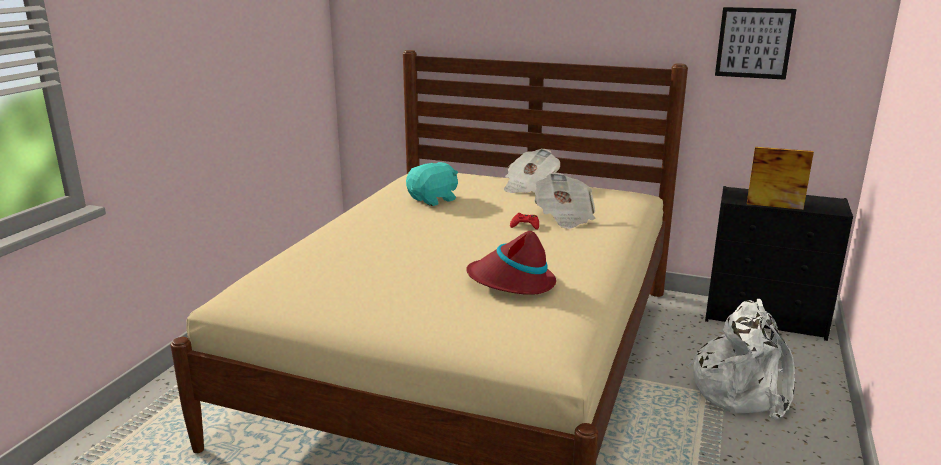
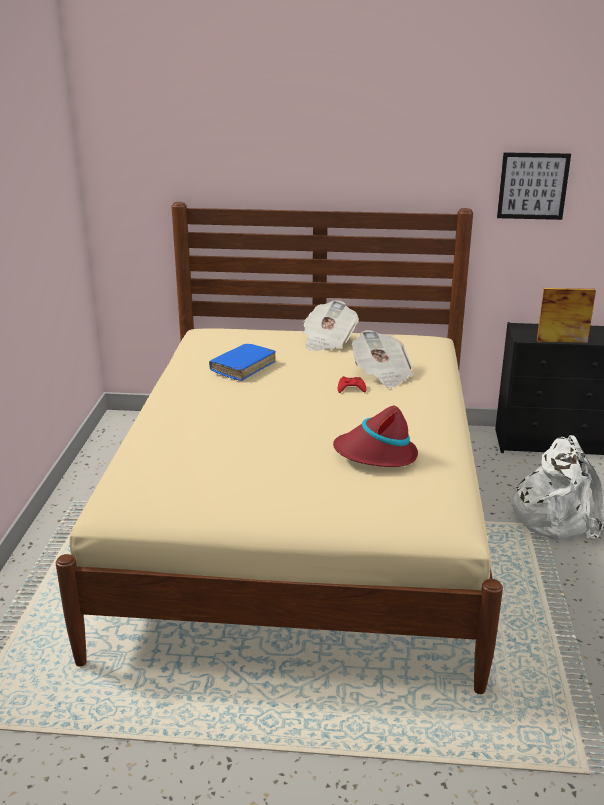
camera: 15 degrees left, 5 degrees up
(433, 200) = (243, 368): turquoise plush toy -> blue book

